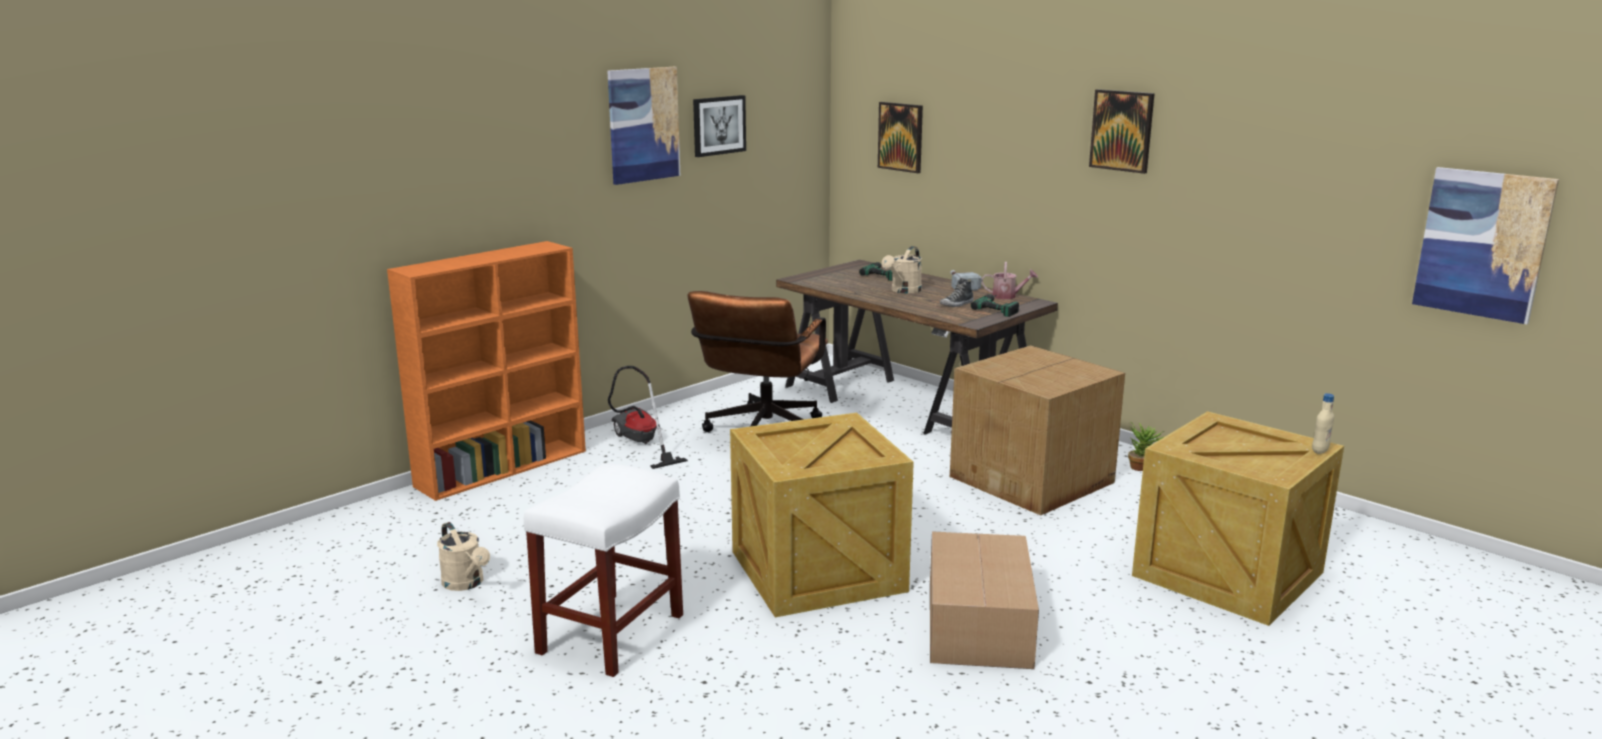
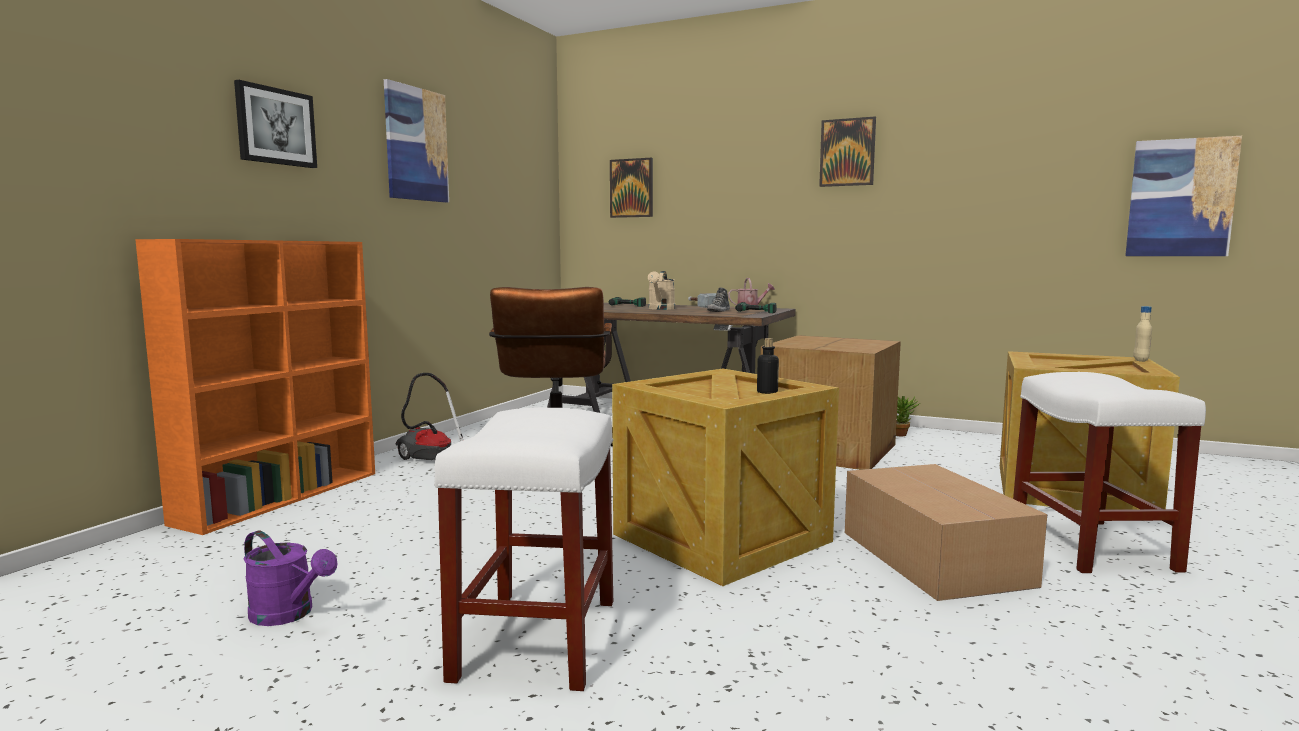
camera: 20 degrees left, 10 degrees down
(466, 584) = (289, 615): beige watering can -> purple watering can
(718, 125) = (478, 163): picture -> picture (275, 126)
(849, 457) = (767, 392): none -> bottle
(1145, 640) = (1093, 546): none -> white stool

